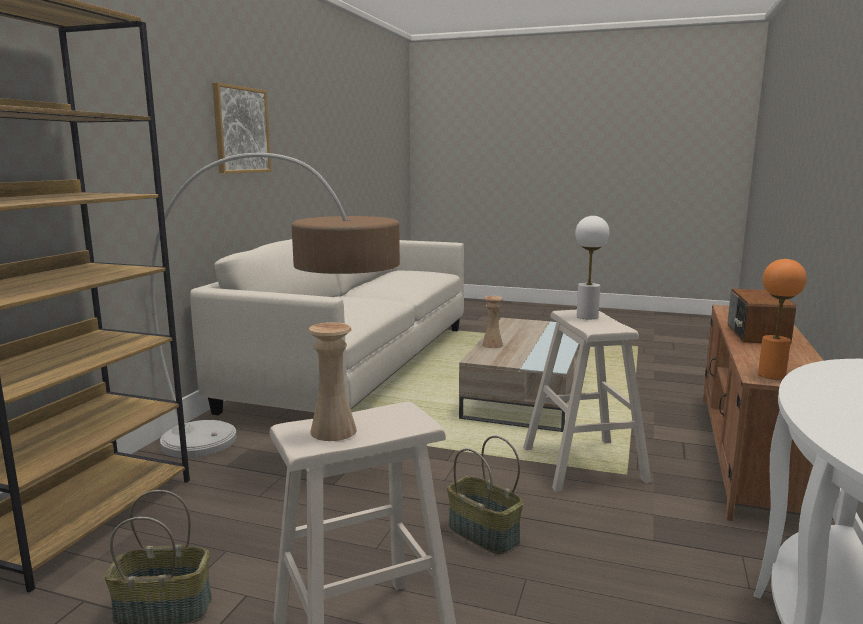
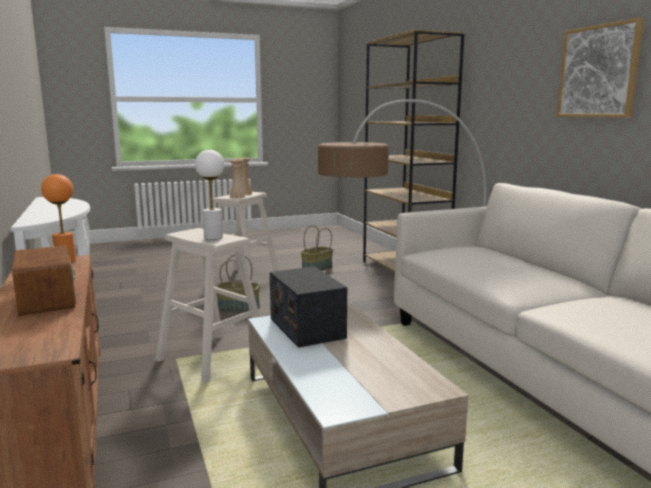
camera: 140 degrees right, 0 degrees up
(492, 345) = (364, 330): beige vase -> beige vase (237, 197)
(529, 355) = (306, 328): none -> radio

